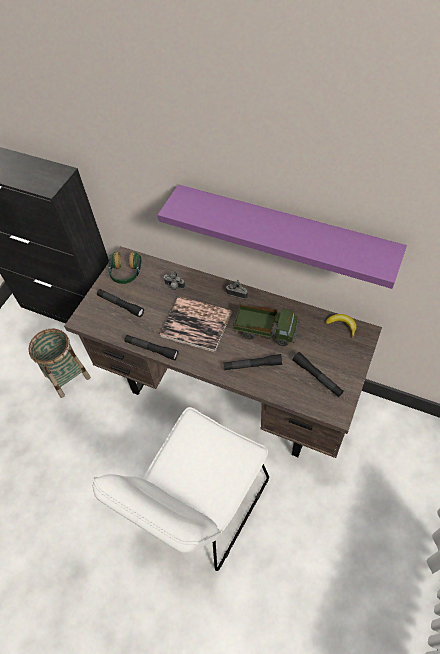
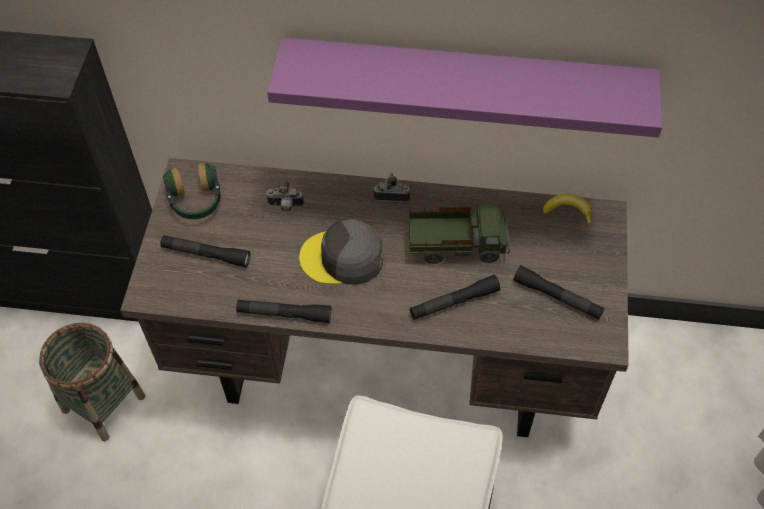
camera: 20 degrees left, 0 degrees up
(196, 324) = (343, 258): book -> grey cap

